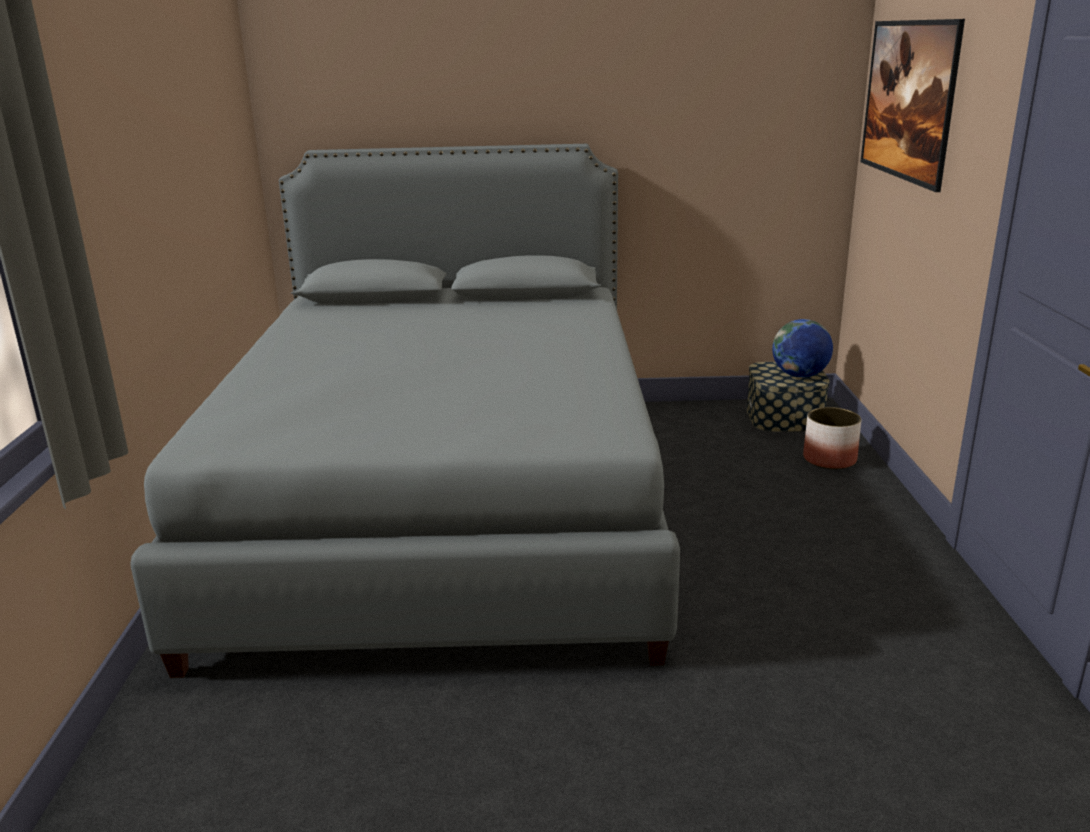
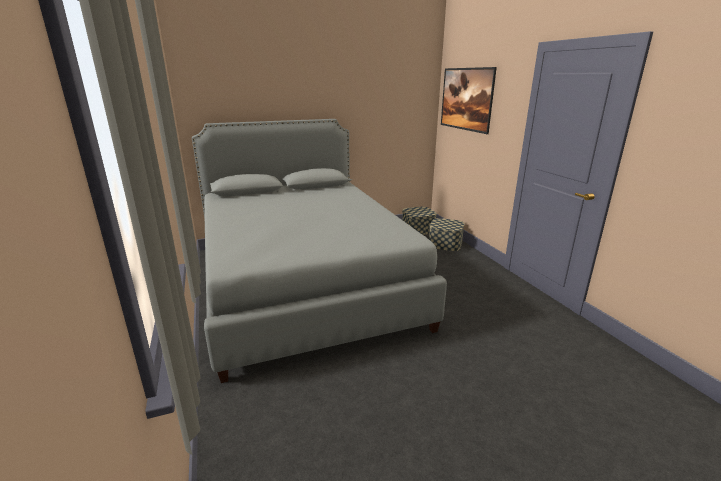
camera: 20 degrees left, 0 degrees up
(799, 375) = (424, 212): globe -> none
(830, 460) = (445, 243): planter -> storage box

